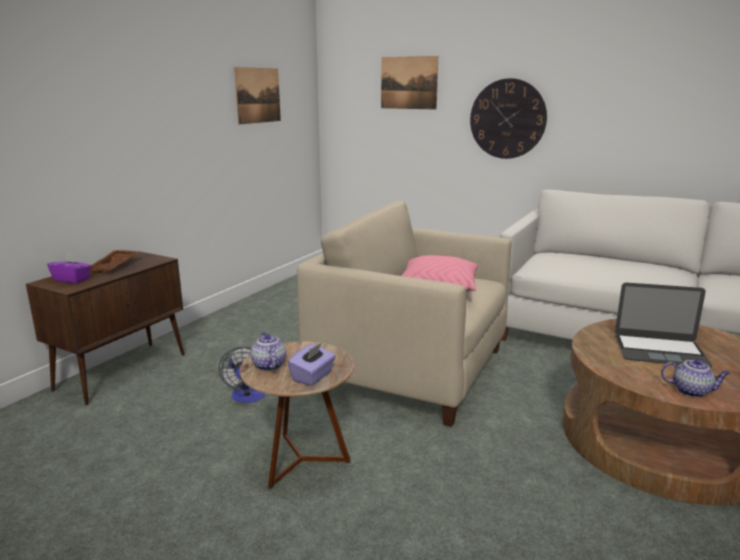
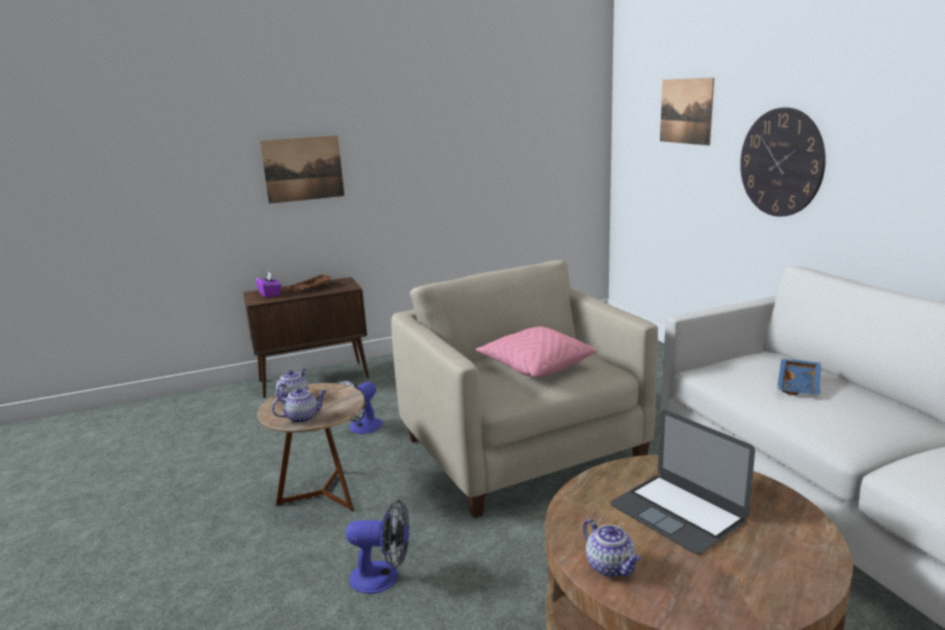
camera: 40 degrees right, 0 degrees up
(258, 95) = (513, 129): picture -> picture (303, 169)
(313, 376) = (302, 417): purple tissue box -> teapot
(456, 496) = (383, 577): none -> fan
(604, 264) = (800, 385): none -> blue tray

